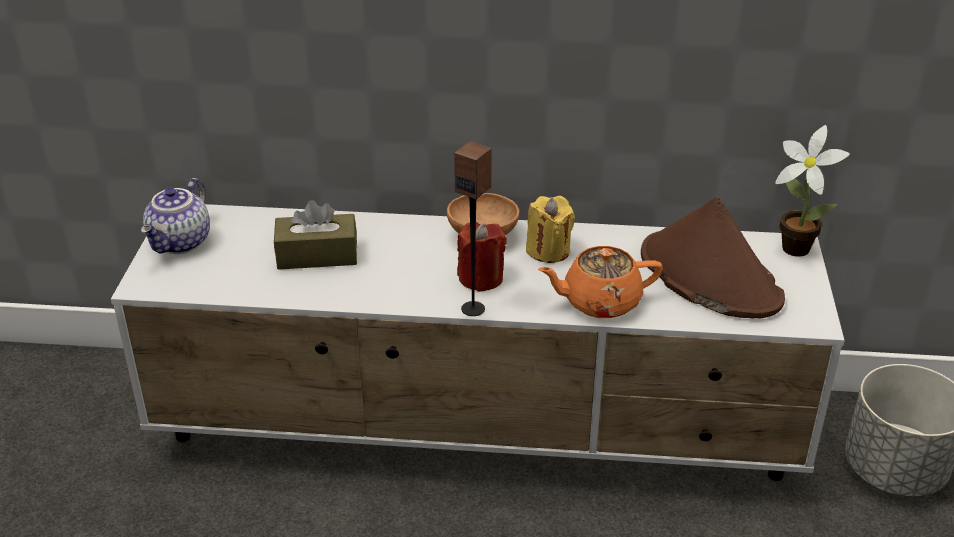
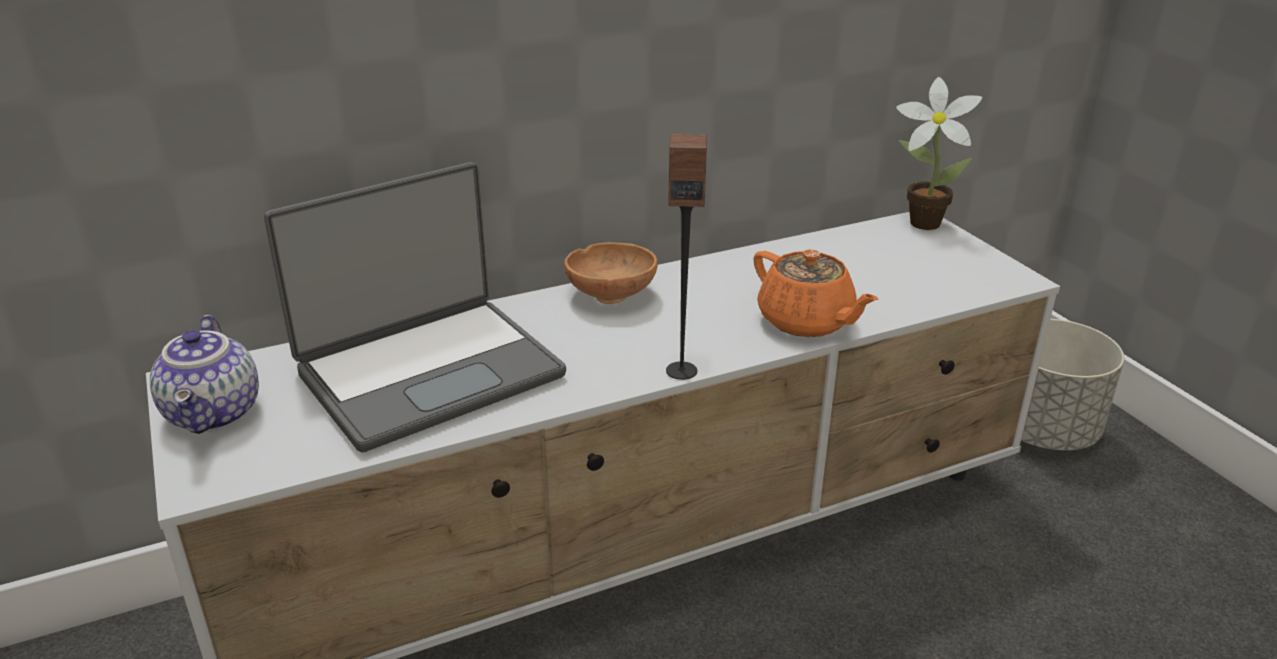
camera: 30 degrees left, 5 degrees down
(317, 255) = (429, 372): brown tissue box -> laptop
(481, 278) = (655, 337): red candle -> none
(548, 251) = (698, 289): yellow candle -> none
(599, 302) = (807, 322): orange teapot -> orange teapot turned 90 degrees counterclockwise
(709, 276) = (880, 268): brown hat -> none

